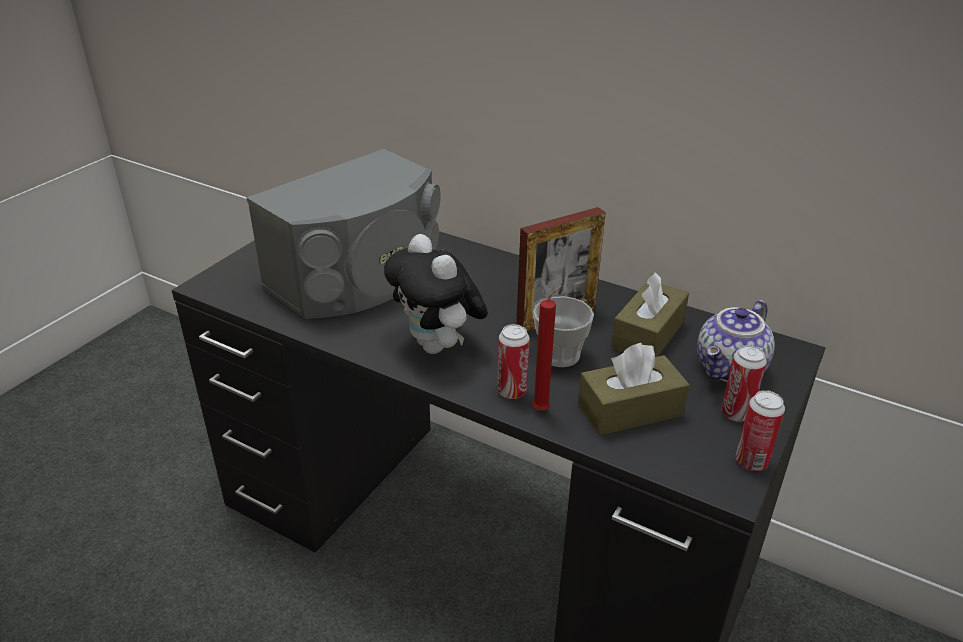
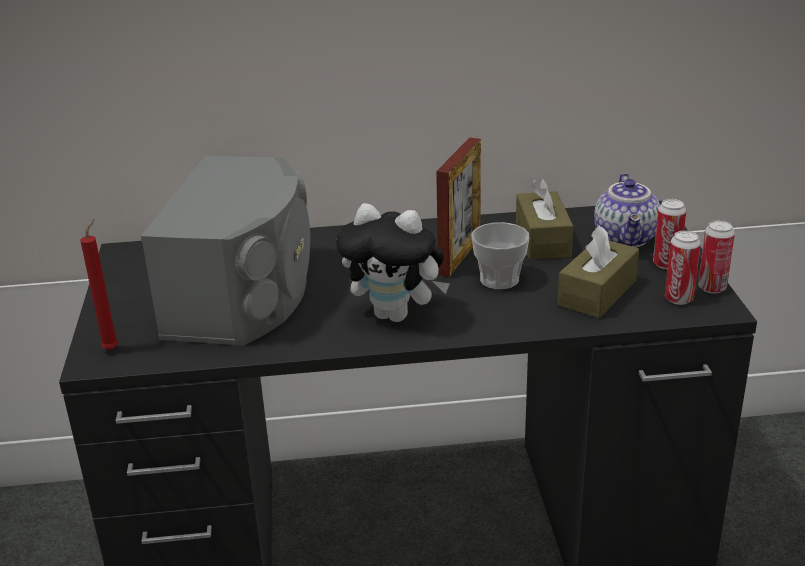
camera: 35 degrees left, 5 degrees down
(511, 391) = (499, 319): can -> can (678, 299)
(543, 409) = (538, 320): red candle -> red candle (112, 348)

